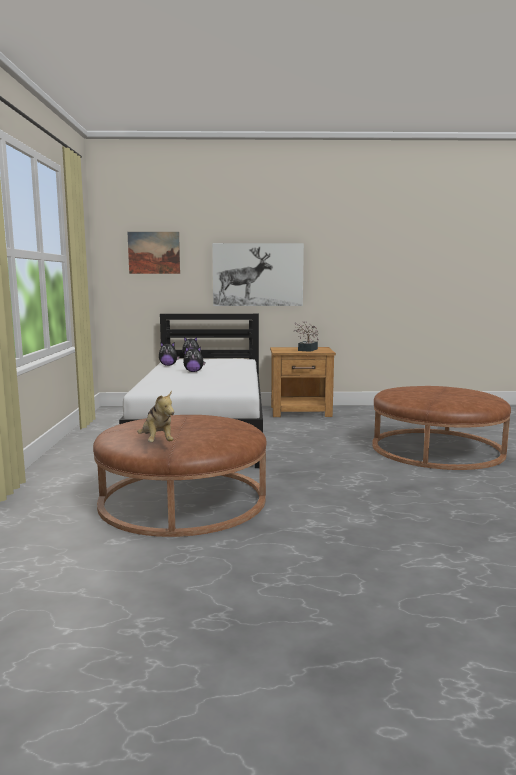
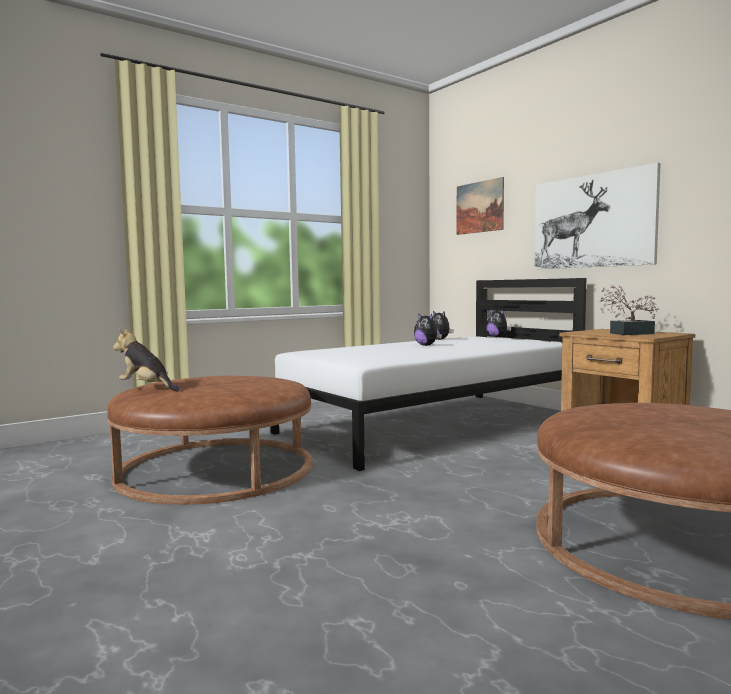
camera: 55 degrees right, 5 degrees down
(157, 442) = (147, 388): plush toy -> plush toy turned 90 degrees clockwise

